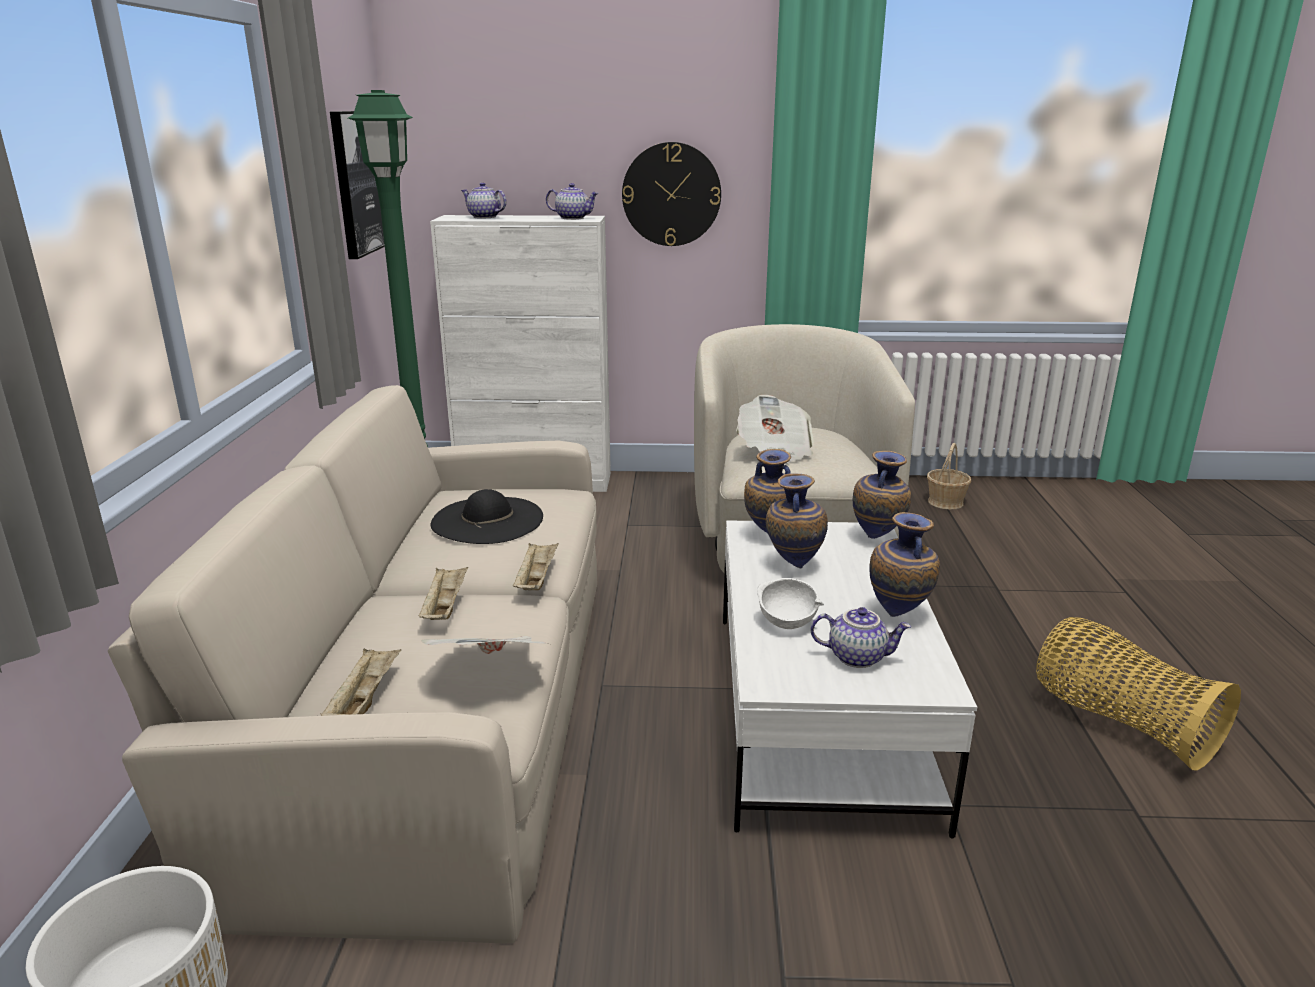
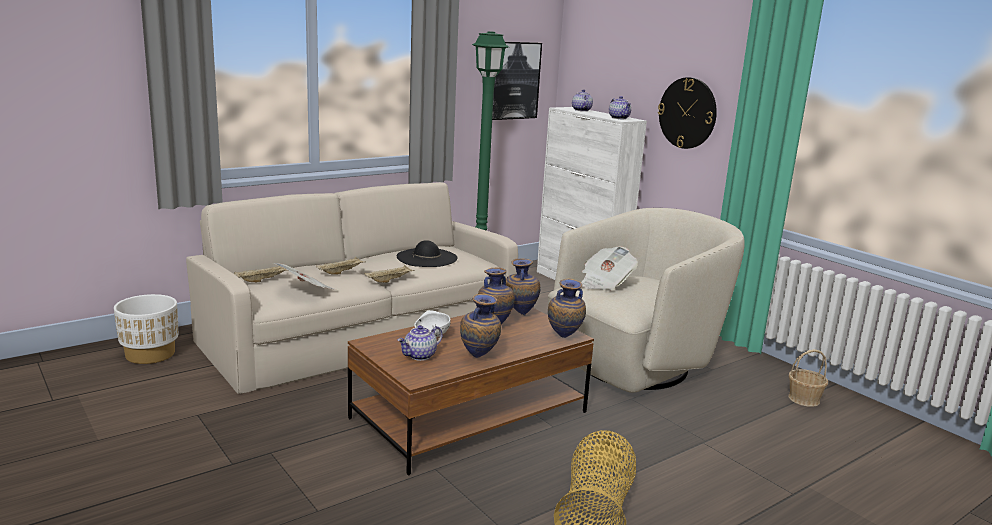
camera: 50 degrees right, 5 degrees down
(818, 712) = (470, 415): white coffee table -> brown coffee table
(857, 656) = (420, 356): teapot -> teapot turned 75 degrees clockwise

